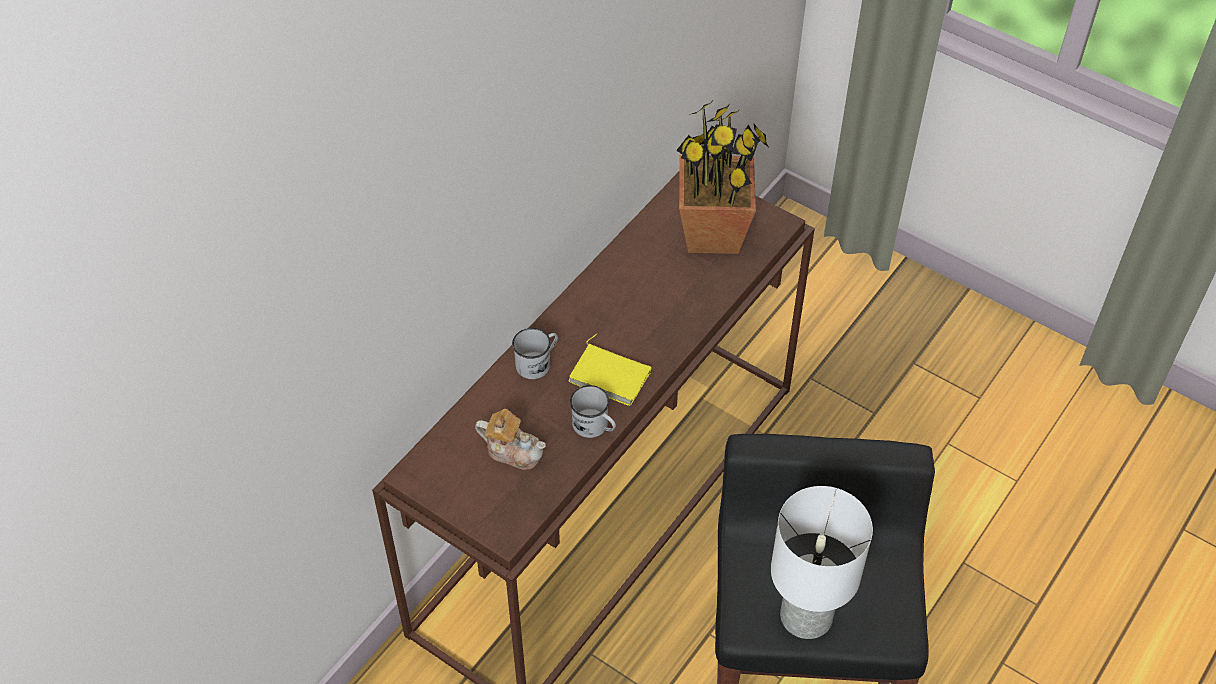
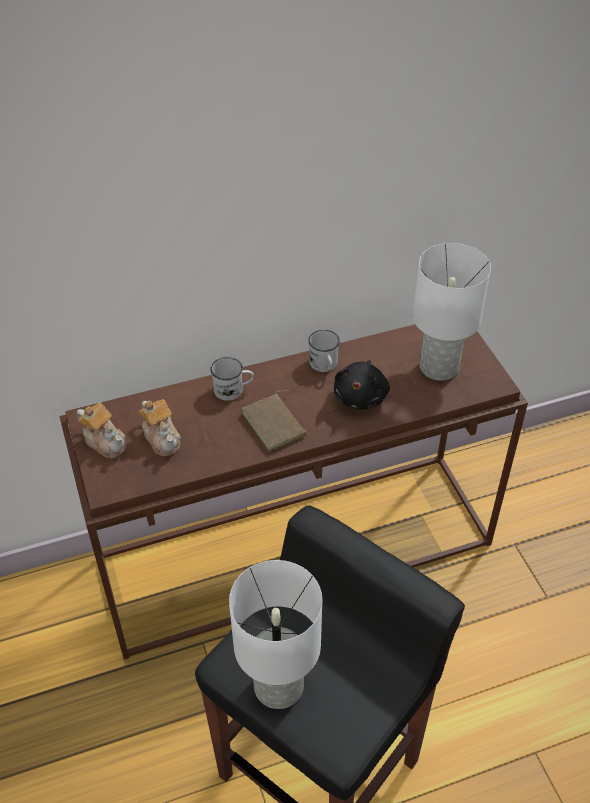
camera: 35 degrees right, 5 degrees down
(458, 487) = (105, 441): none -> teapot
(594, 427) = (232, 452): white mug -> white mug (324, 366)
(611, 375) = (275, 424): yellow book -> brown book
(667, 302) = (361, 396): none -> black plush toy
(712, 233) = (438, 367): potted plant -> white table lamp

